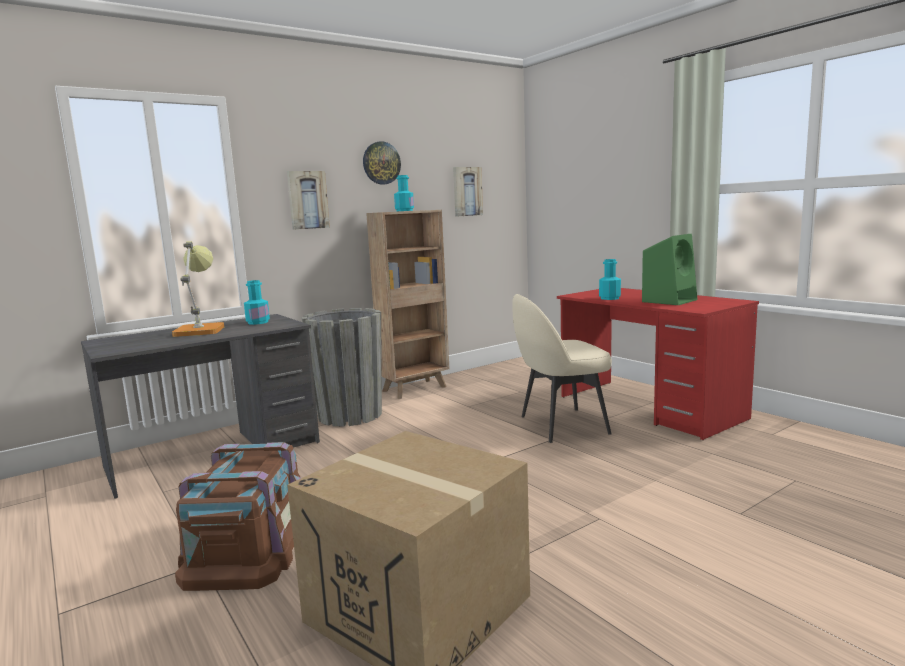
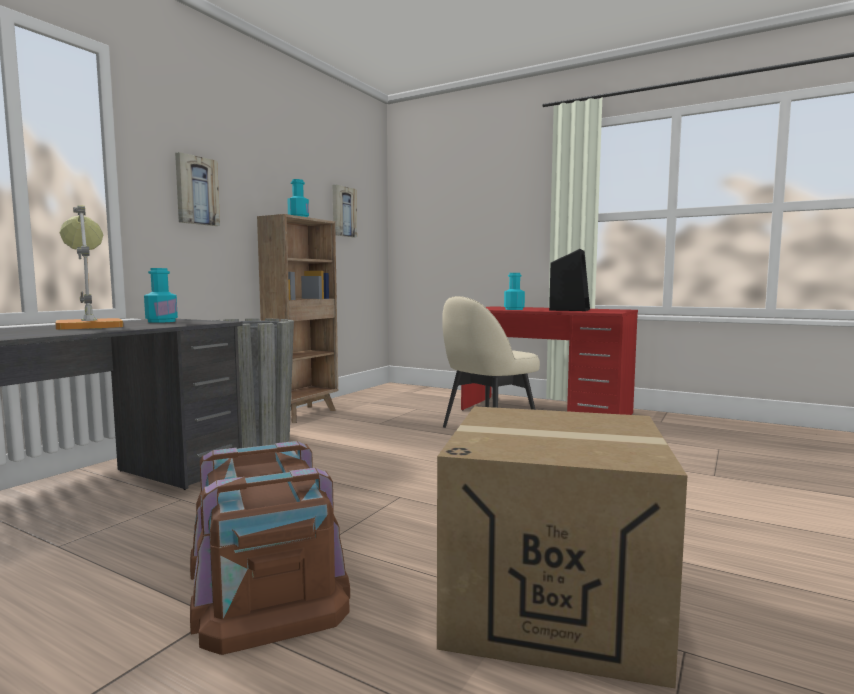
camera: 25 degrees left, 5 degrees down
(381, 163) = (270, 165): wall clock -> none
(669, 300) = (569, 309): green speaker -> black speaker

